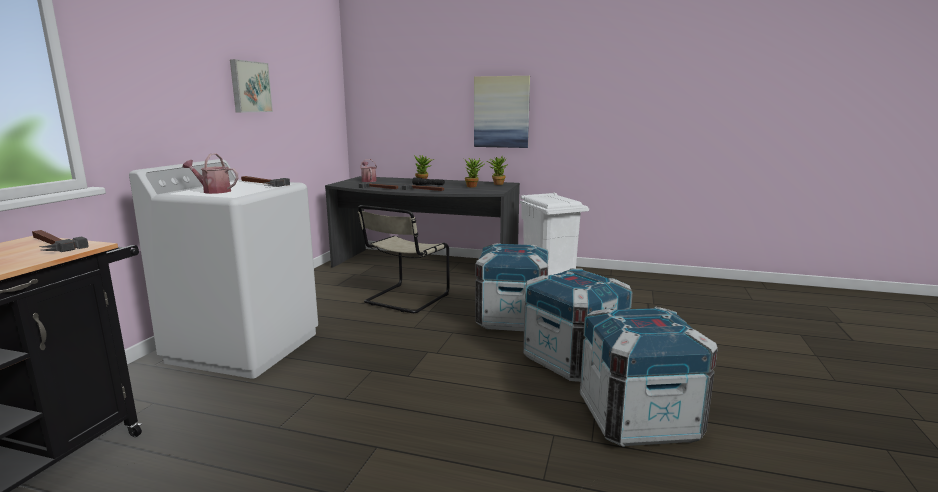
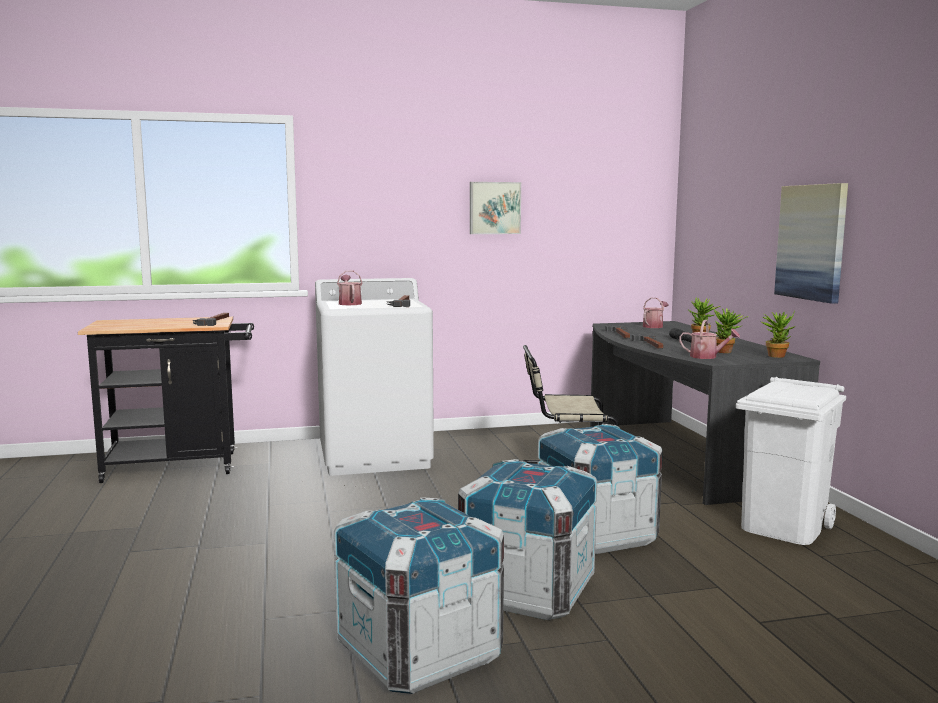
camera: 60 degrees right, 5 degrees down
(480, 190) = (707, 357): none -> watering can

